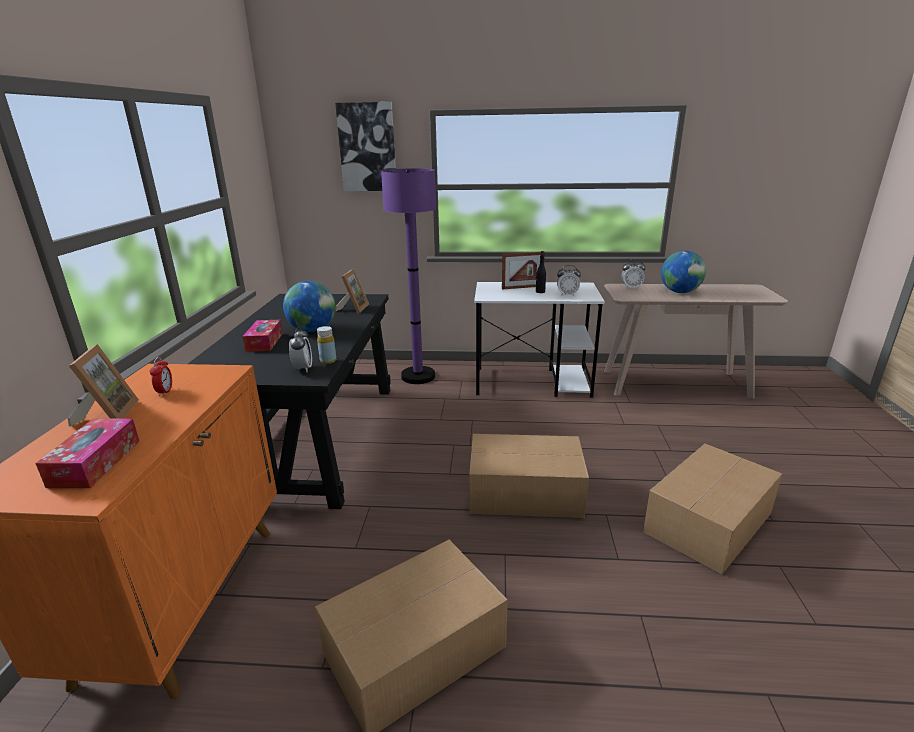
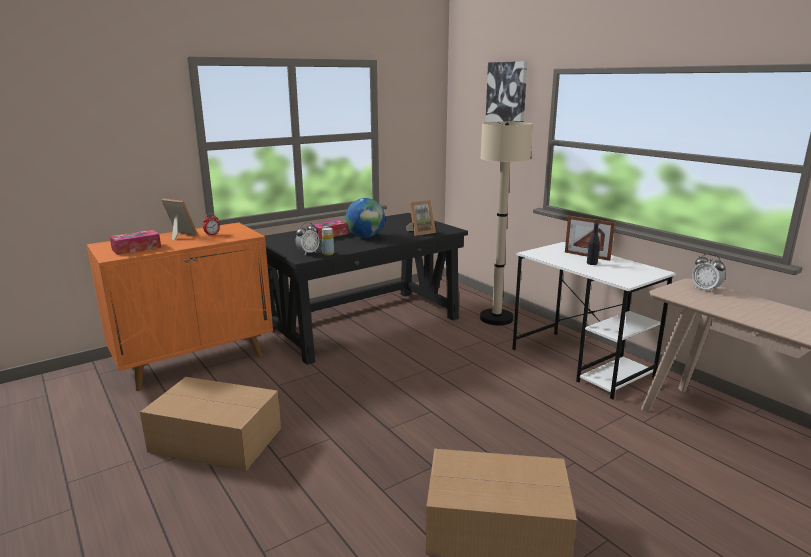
camera: 50 degrees right, 5 degrees down
(108, 414) = (179, 235): picture frame -> picture frame turned 105 degrees counterclockwise
(418, 376) = (496, 318): purple floor lamp -> beige floor lamp
(523, 492) = (411, 418): cardboard box -> none
(567, 295) = (608, 273): alarm clock -> none
(679, 292) = (755, 311): globe -> none

